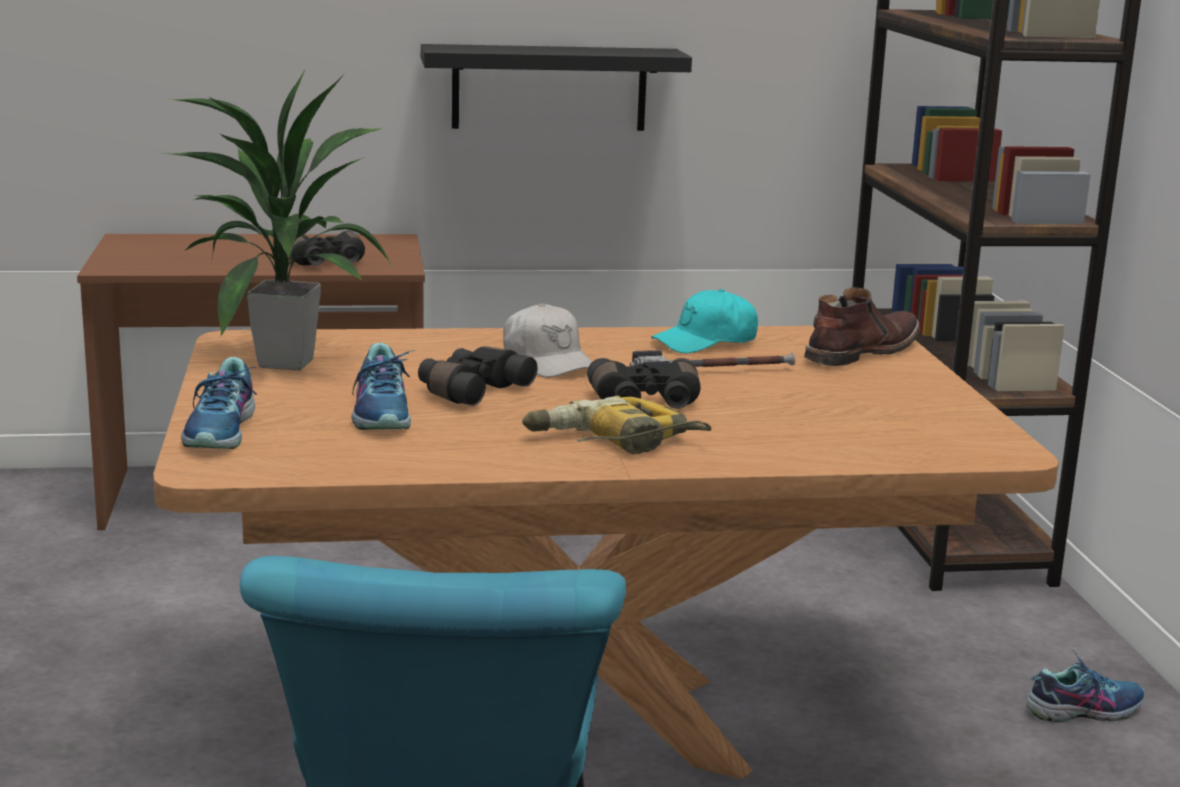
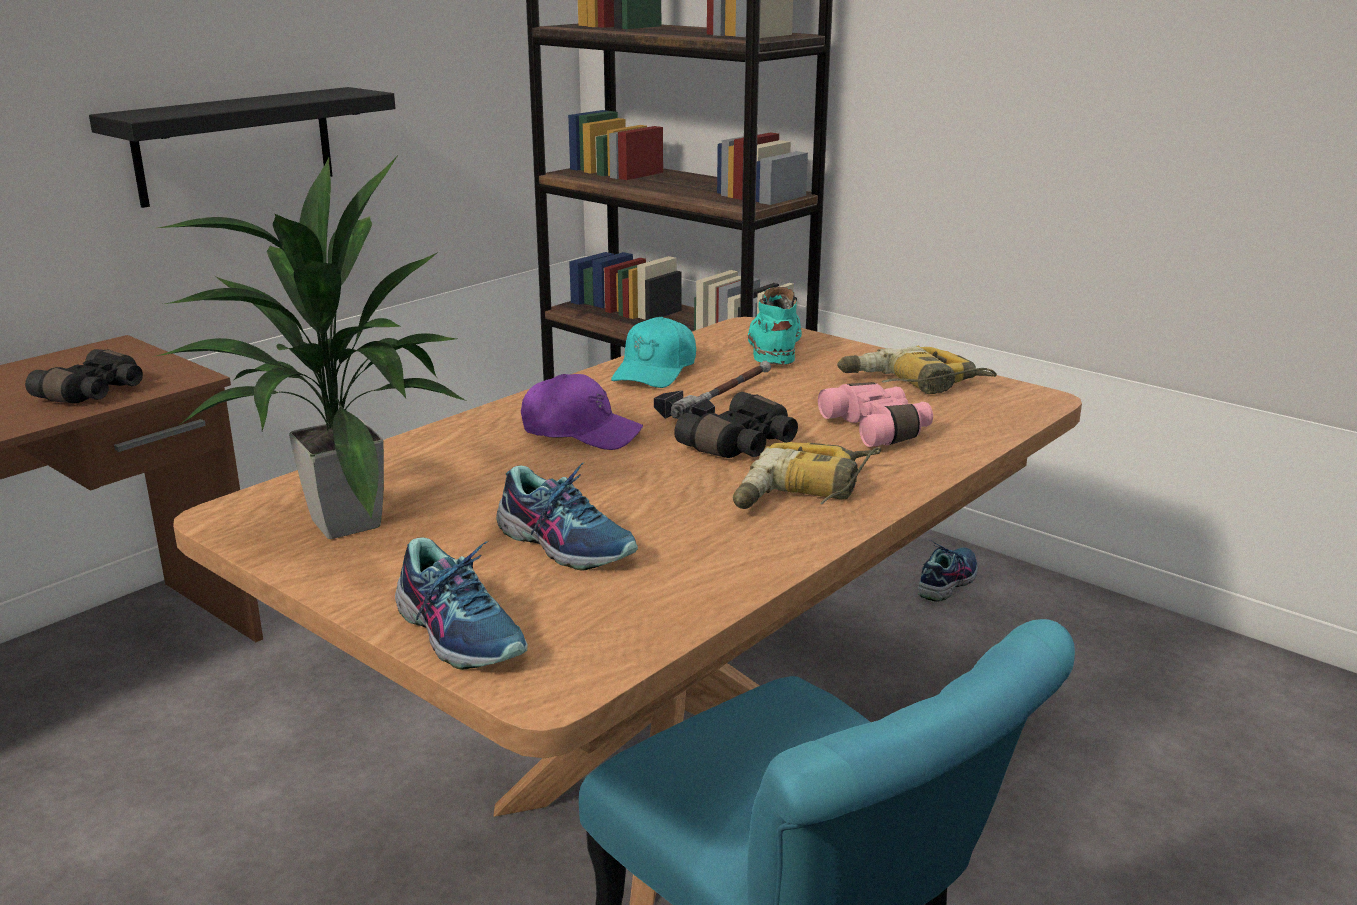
camera: 40 degrees left, 5 degrees up
(471, 391) = (586, 487): black binoculars -> none
(548, 361) = (580, 432): white cap -> purple cap
(788, 427) = (879, 429): none -> pink binoculars
(860, 352) = (774, 345): brown boot -> turquoise boot
(910, 410) = (912, 384): none -> power drill

